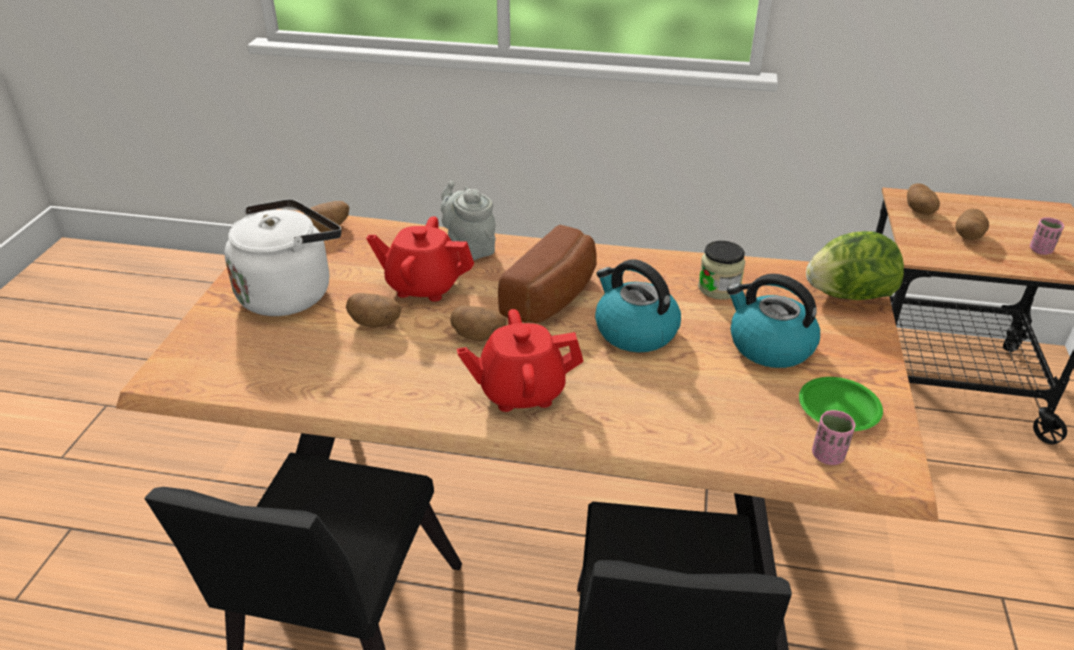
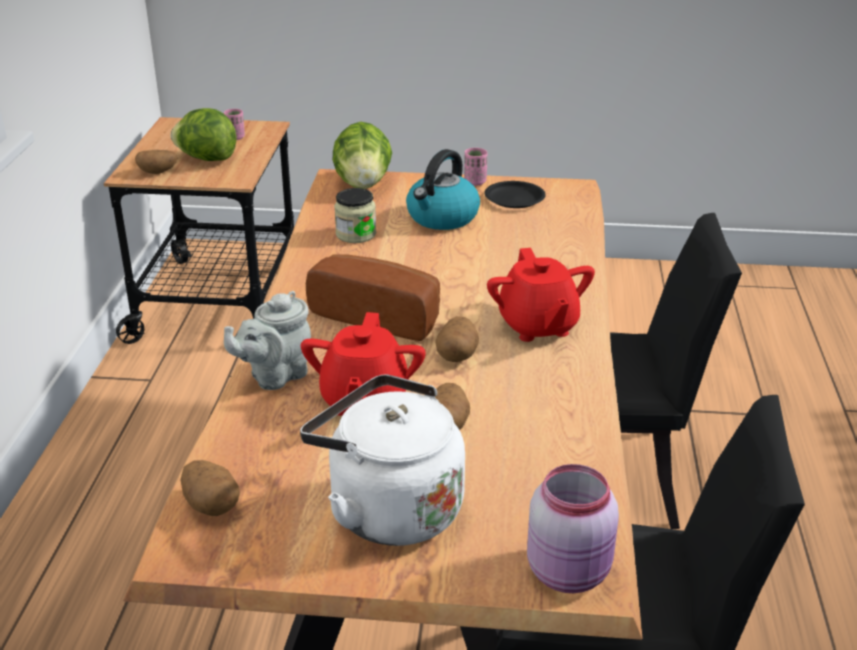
camera: 95 degrees left, 5 degrees down
(179, 367) = (571, 572): none -> pink jar
(634, 331) = (432, 273): kettle -> none
(828, 456) = (567, 206): pink cup -> pink cup (475, 182)
(838, 408) = (514, 199): green plate -> black plate
(968, 235) = (206, 159): potato -> lettuce

